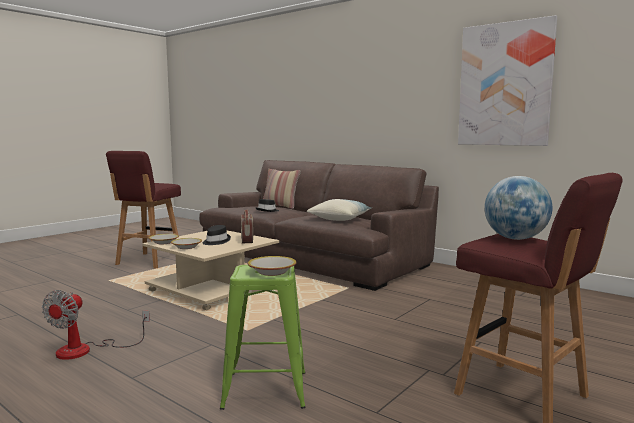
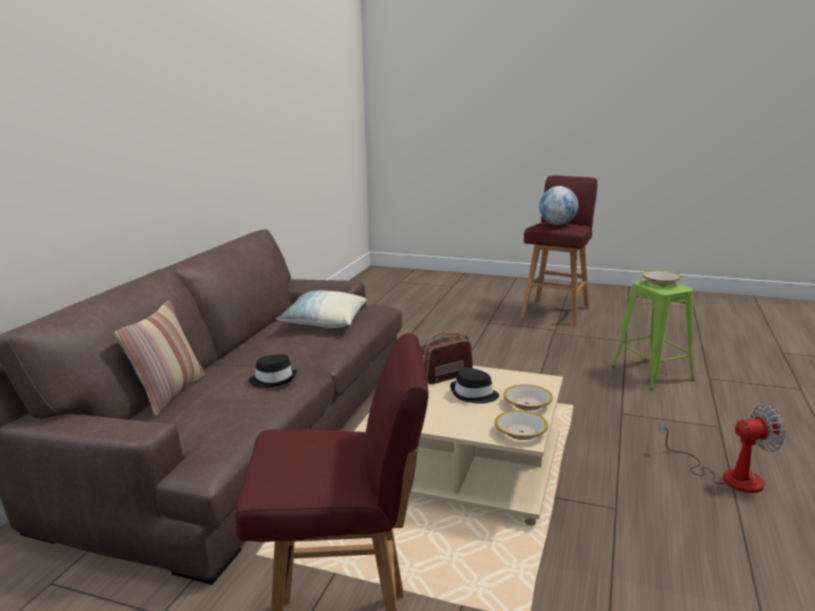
camera: 110 degrees left, 10 degrees up
(505, 85) = (272, 110): picture -> none

